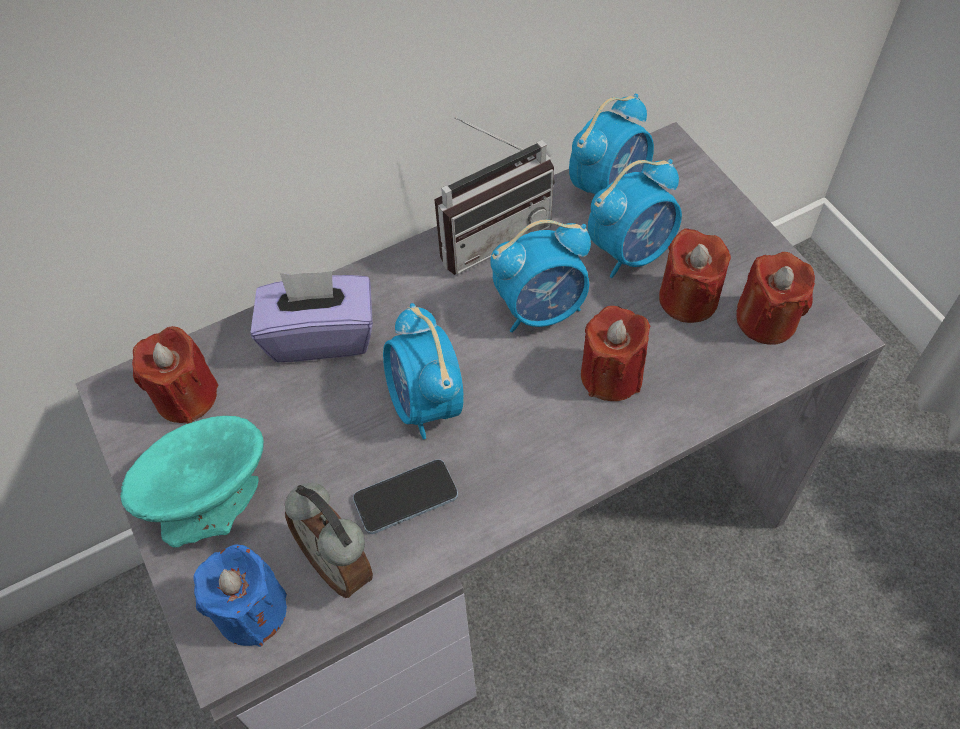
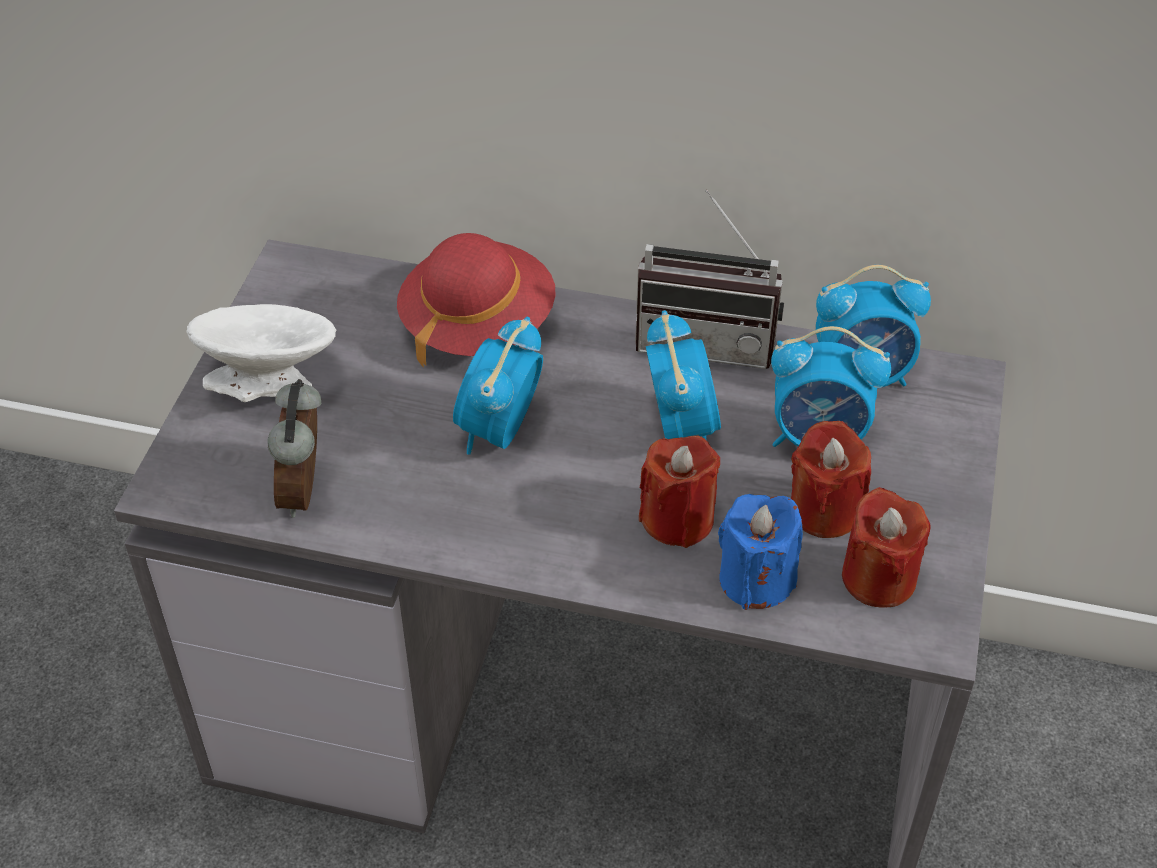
camera: 40 degrees right, 10 degrees down
(186, 396) = (331, 300): red candle -> none
(210, 499) = (269, 381): turquoise bowl -> white bowl
(251, 611) = (213, 476): blue candle -> blue candle (756, 580)
(320, 335) = (477, 325): purple tissue box -> red hat
(406, 498) = (405, 484): phone -> none
(541, 309) = (680, 428): alarm clock -> alarm clock turned 120 degrees counterclockwise

